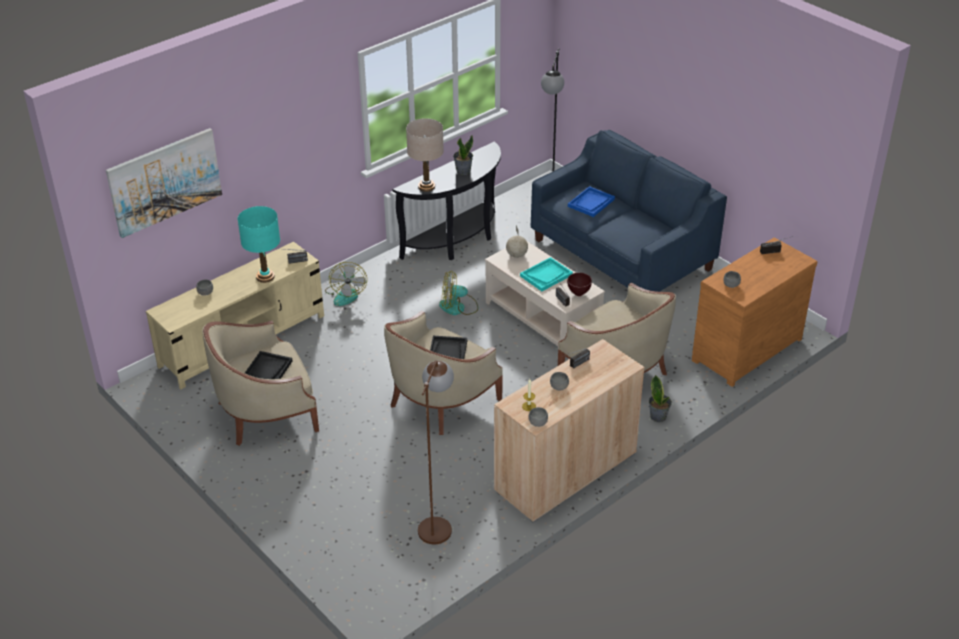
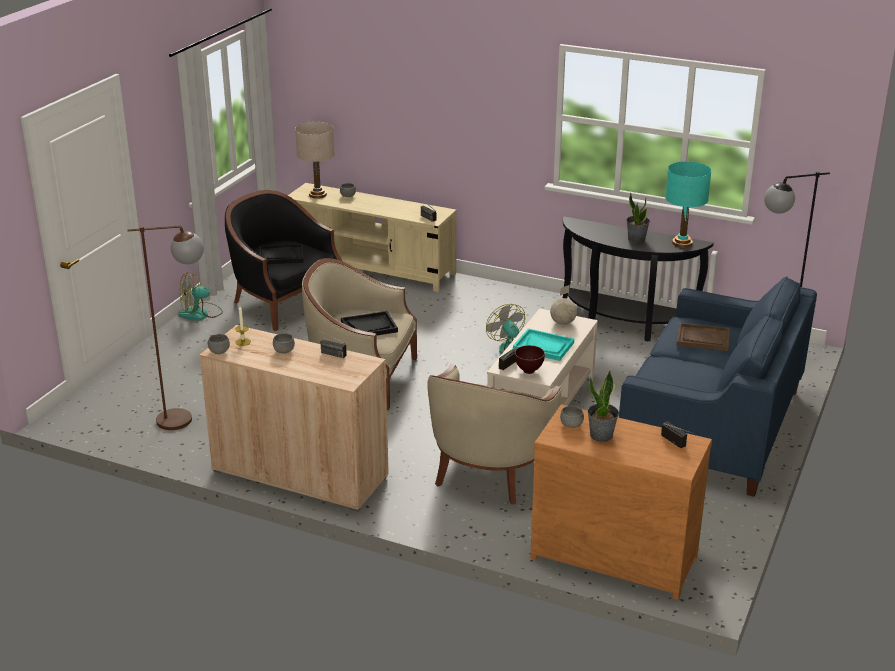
camera: 65 degrees right, 10 degrees down
(164, 181) = (340, 69): picture -> none
(265, 277) = (392, 211): turquoise table lamp -> turquoise table lamp (682, 243)
(266, 412) = (284, 302): beige armchair -> black armchair
(346, 294) = (480, 293): fan -> fan (200, 314)
(426, 187) = (586, 229): beige table lamp -> beige table lamp (317, 195)
(591, 203) = (702, 339): blue tray -> brown tray
(658, 416) = (433, 514): potted plant -> potted plant (601, 435)

